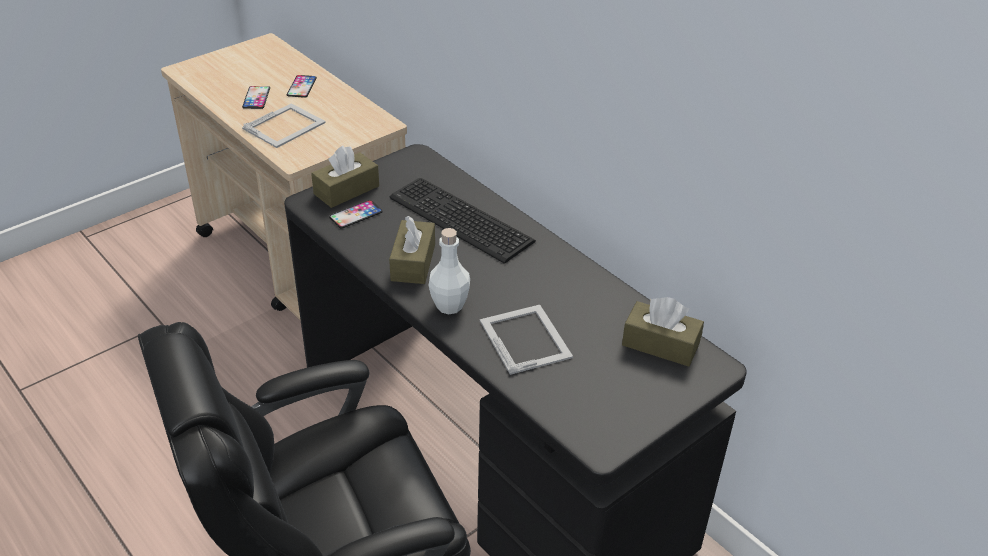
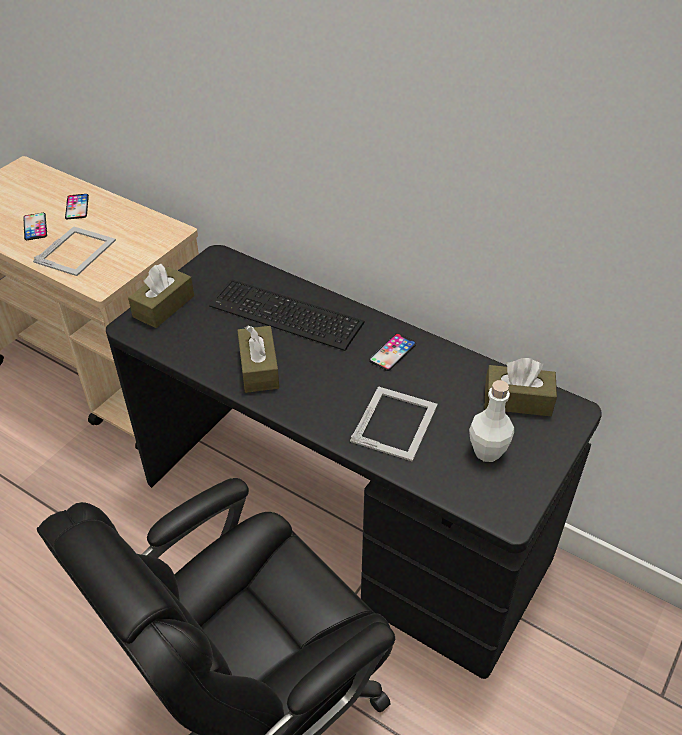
camera: 15 degrees left, 5 degrees up
(356, 214) = (183, 330): phone -> phone (392, 352)
(449, 305) = (311, 405): white bottle -> white bottle (487, 451)
(525, 338) = (395, 422): picture frame -> picture frame turned 60 degrees clockwise

